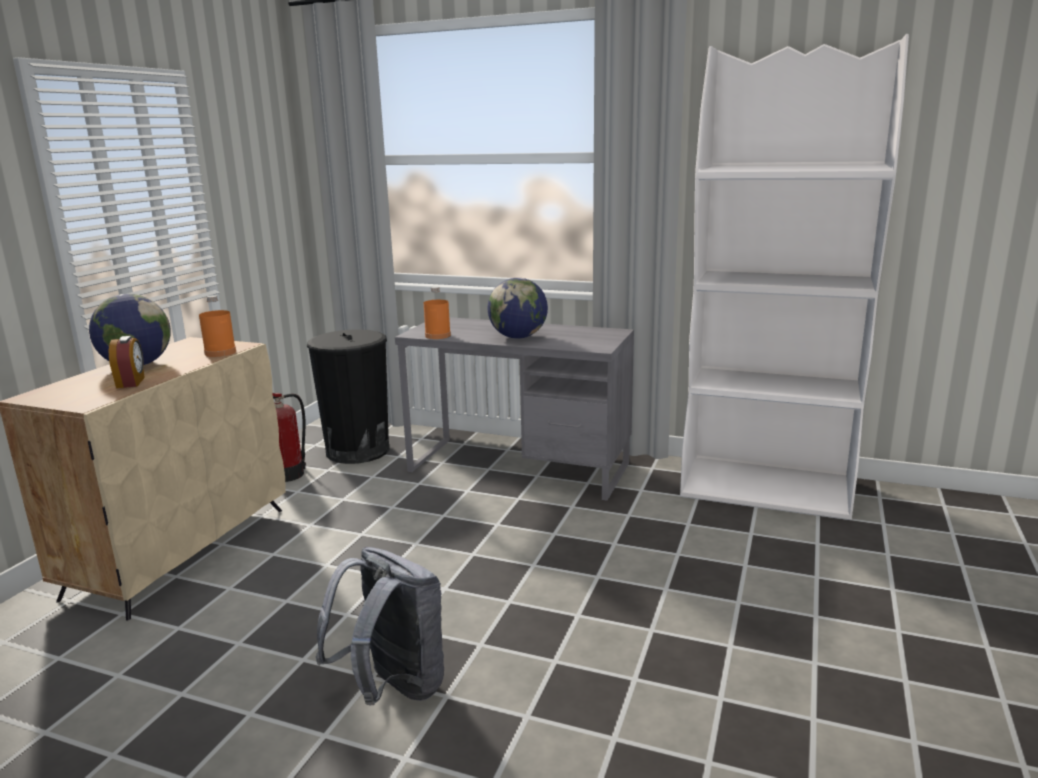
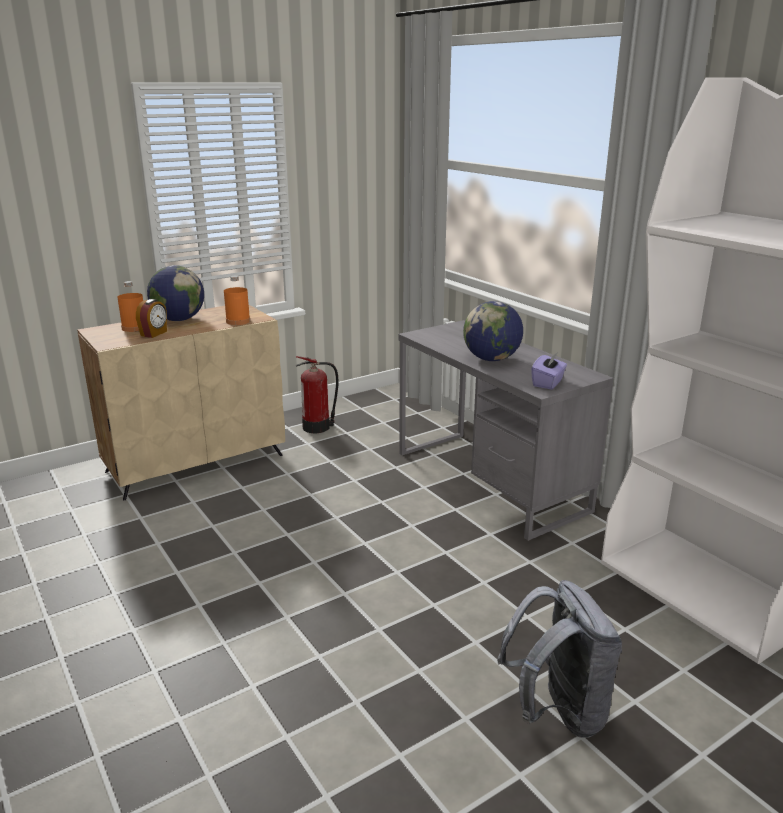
camera: 35 degrees right, 5 degrees up
(357, 450) = (384, 423): black trash can -> none
(393, 688) = (200, 619): grey backpack -> grey backpack (558, 711)
(438, 335) = (431, 341): orange bottle -> orange bottle (134, 328)
(595, 342) = (548, 383): none -> purple tissue box

